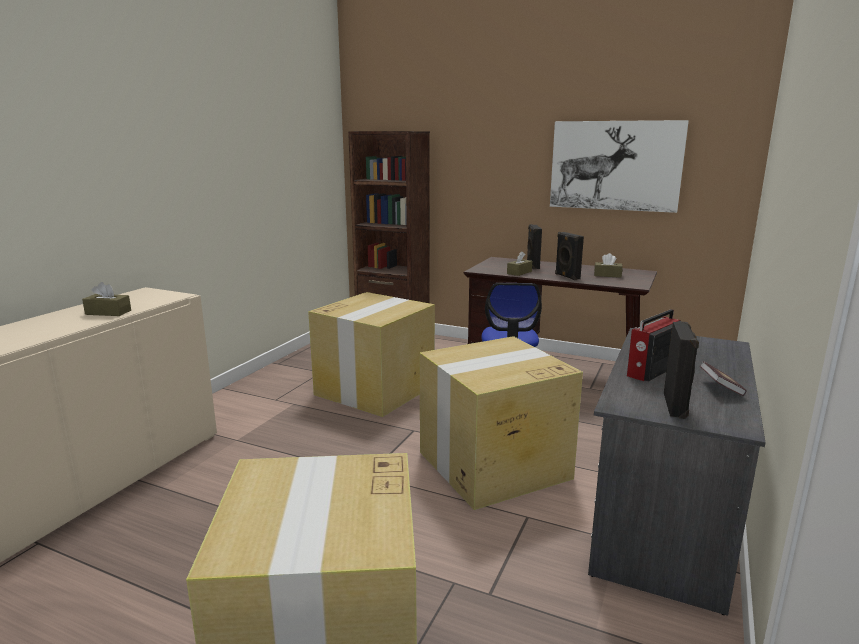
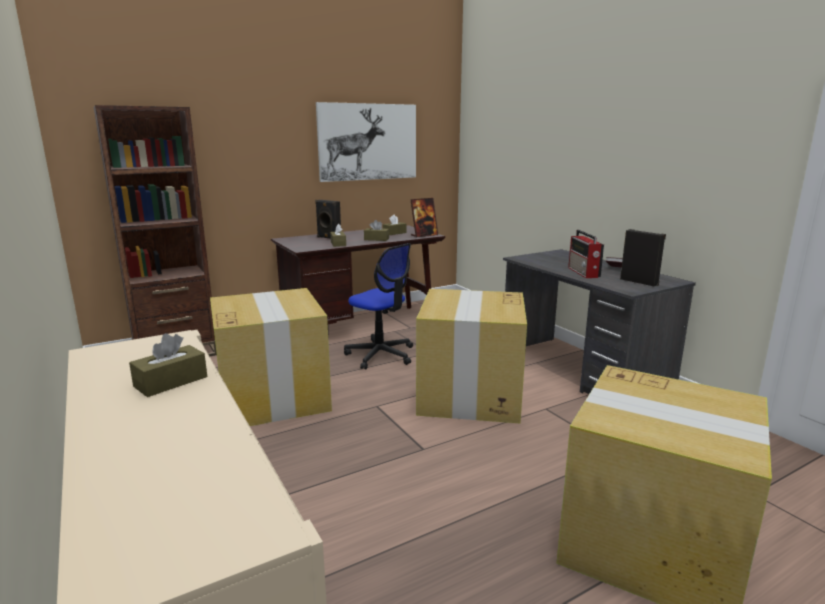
camera: 55 degrees left, 0 degrees up
(566, 276) = (376, 239): black speaker -> brown tissue box
(627, 284) = (424, 235): none -> picture frame

